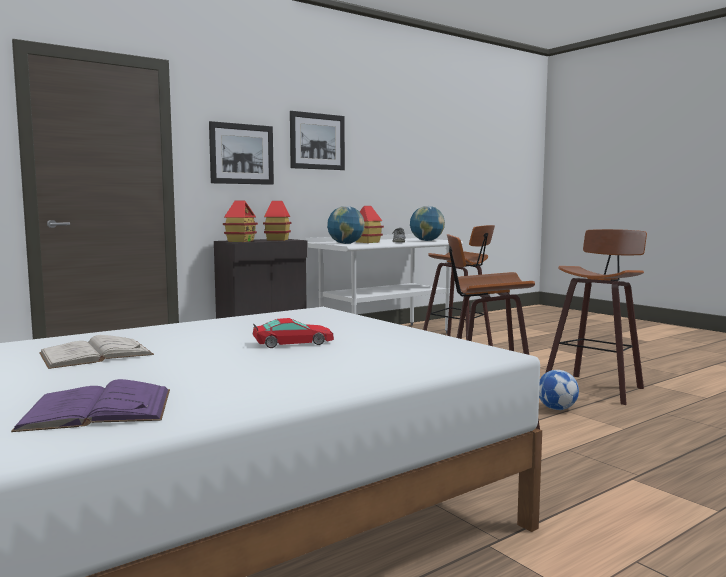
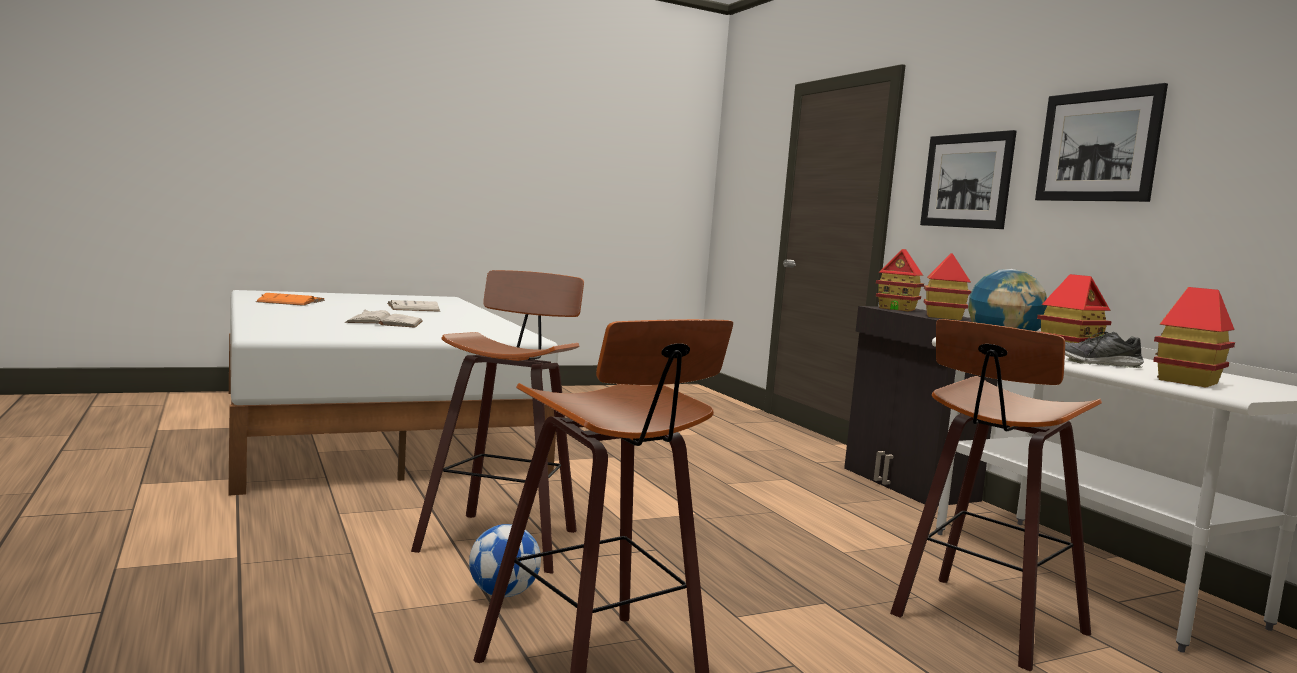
camera: 100 degrees right, 0 degrees up
(98, 409) = (291, 301): purple book -> orange book
(293, 343) = (385, 322): toy car -> white book
(427, 241) = (1188, 382): globe -> toy house

